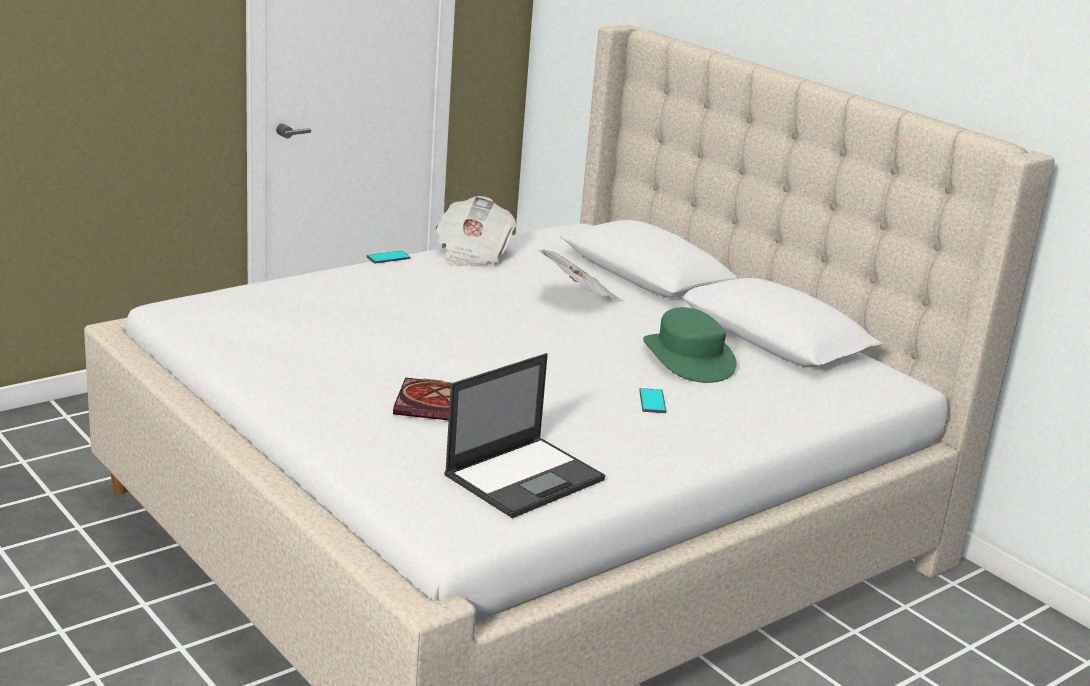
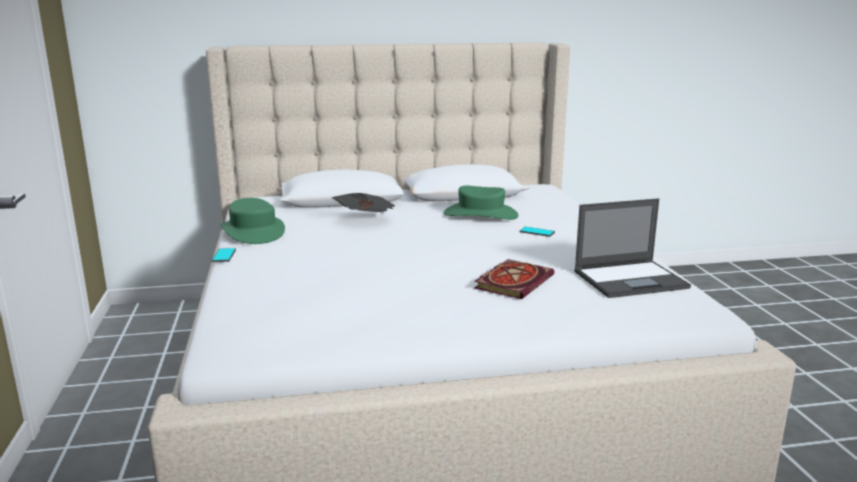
camera: 60 degrees left, 5 degrees down
(472, 253) = (253, 231): newspaper -> green hat
(525, 477) = (631, 279): laptop -> laptop turned 90 degrees clockwise

